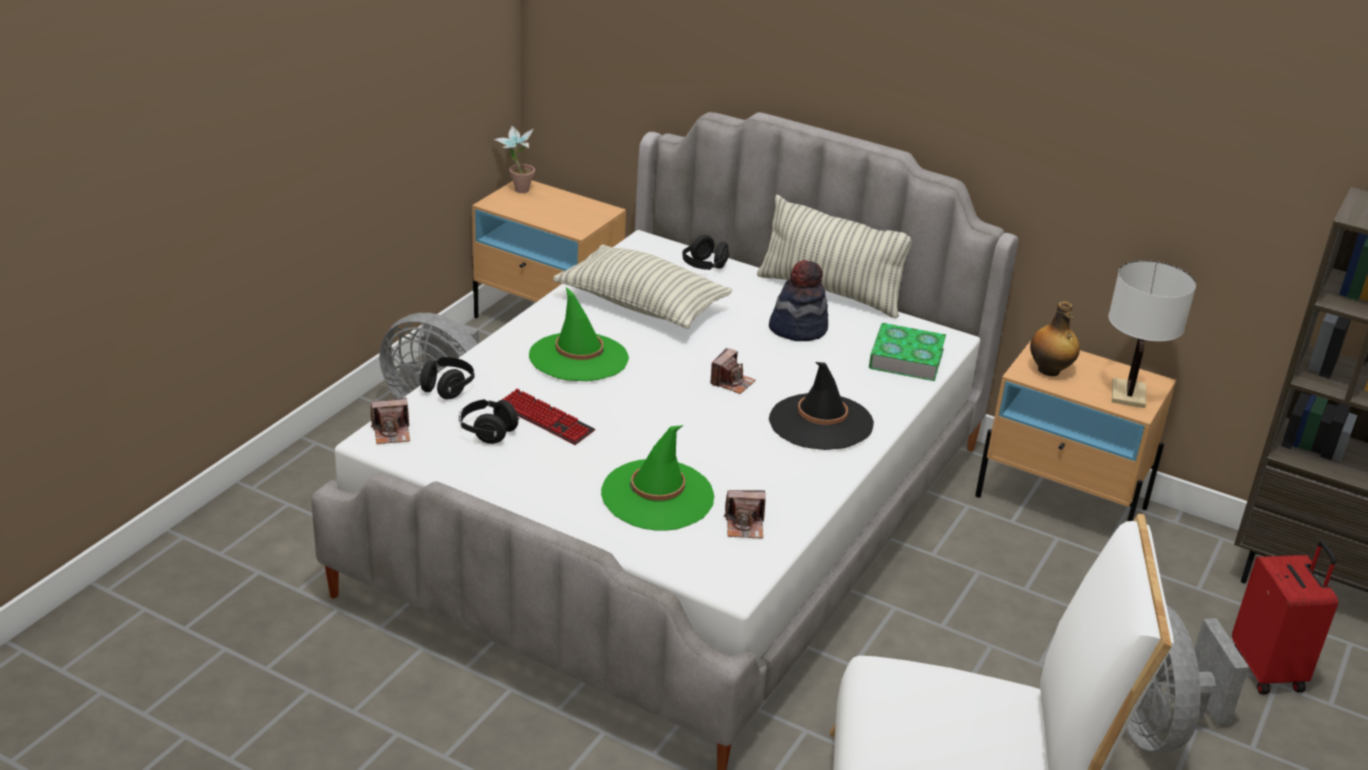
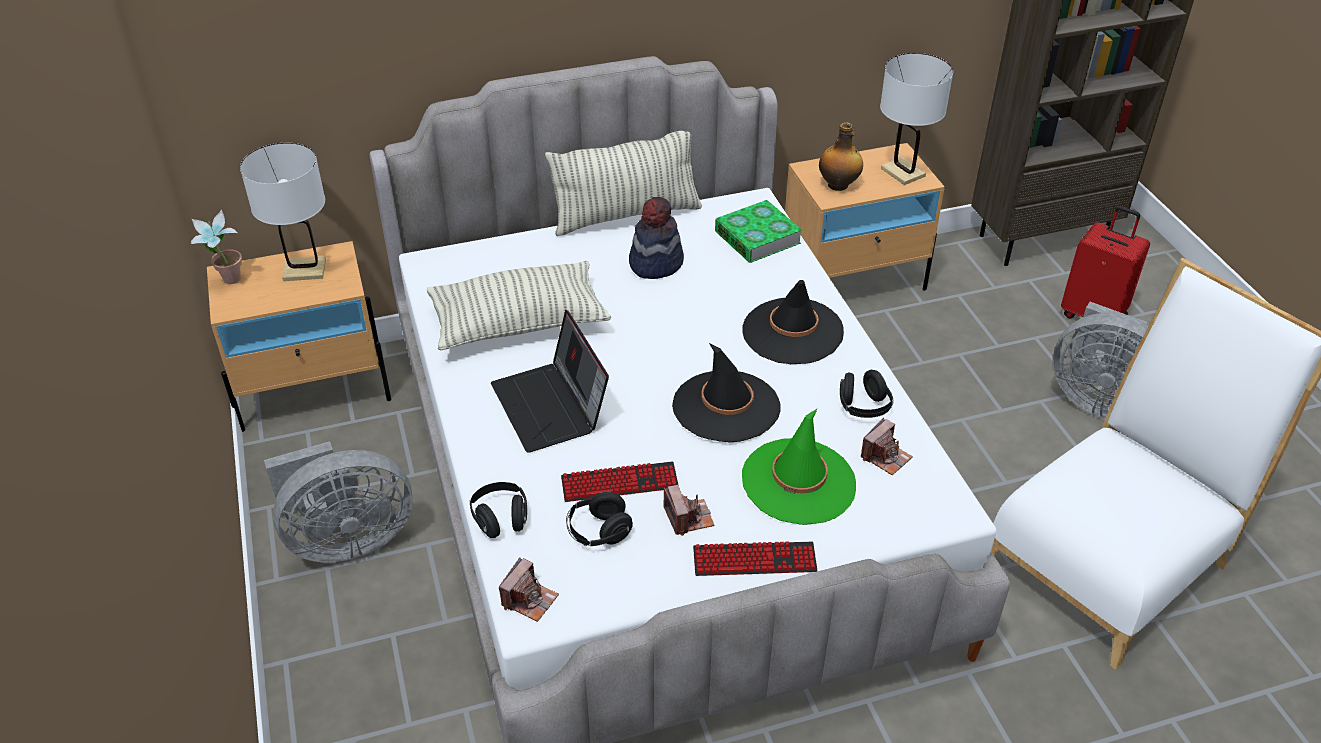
camera: 45 degrees left, 10 degrees up
(549, 510) = (754, 560): none -> keyboard
(570, 208) = (304, 270): none -> white table lamp
(578, 358) = (551, 407): green hat -> laptop
(689, 429) = (726, 406): none -> black hat
(704, 267) = (507, 254): black headphones -> black headphones (863, 407)
(732, 382) = (688, 343): camera -> camera (688, 518)

